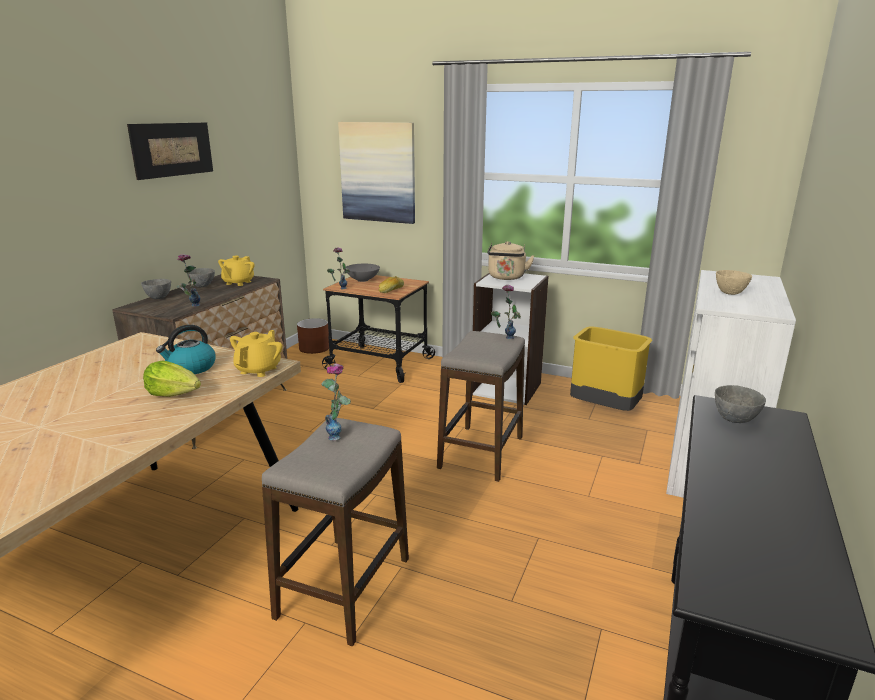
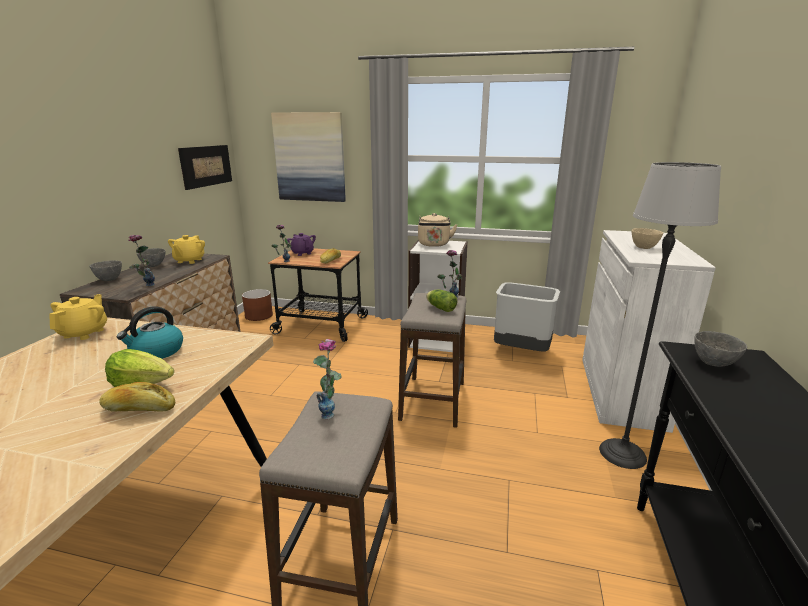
camera: 10 degrees left, 0 degrees up
(168, 413) = (139, 409): none -> bread
(172, 149) = (114, 133): picture -> picture (206, 166)
(259, 370) = (232, 348): yellow teapot -> yellow teapot (84, 333)
(363, 280) = (302, 253): grey bowl -> purple teapot
(489, 348) = (440, 308): none -> lettuce
(605, 409) = (522, 351): yellow trash can -> grey trash can
(679, 527) = (622, 453): none -> floor lamp

